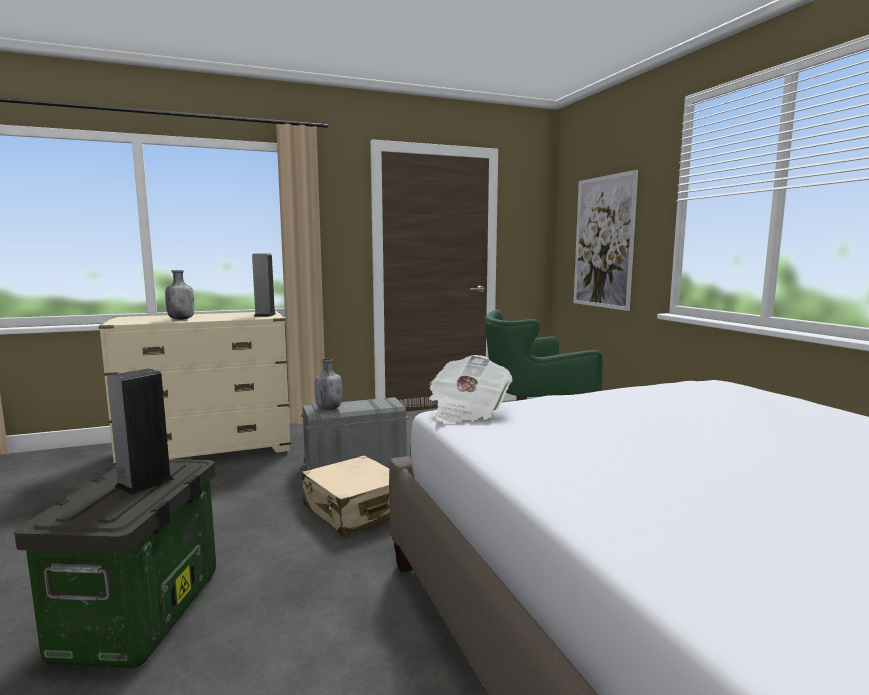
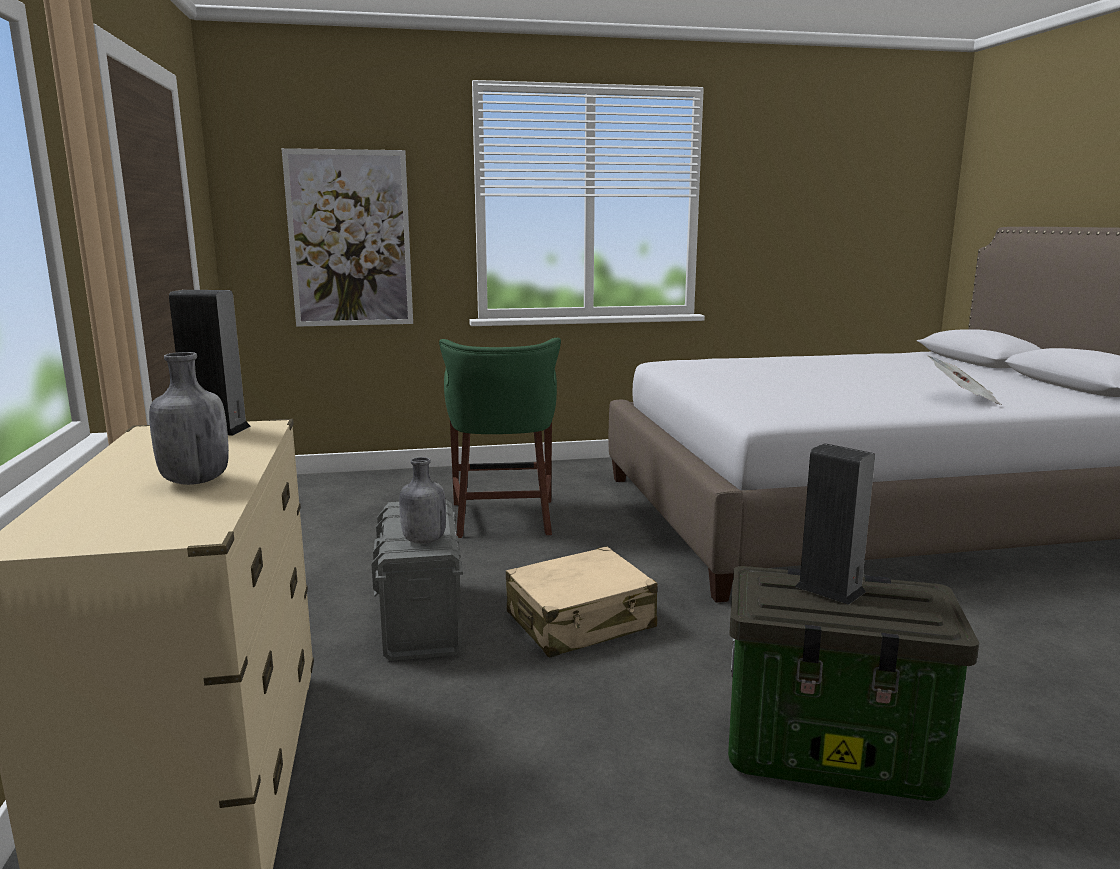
camera: 80 degrees left, 5 degrees up
(467, 411) = (765, 413): newspaper -> newspaper (963, 399)

